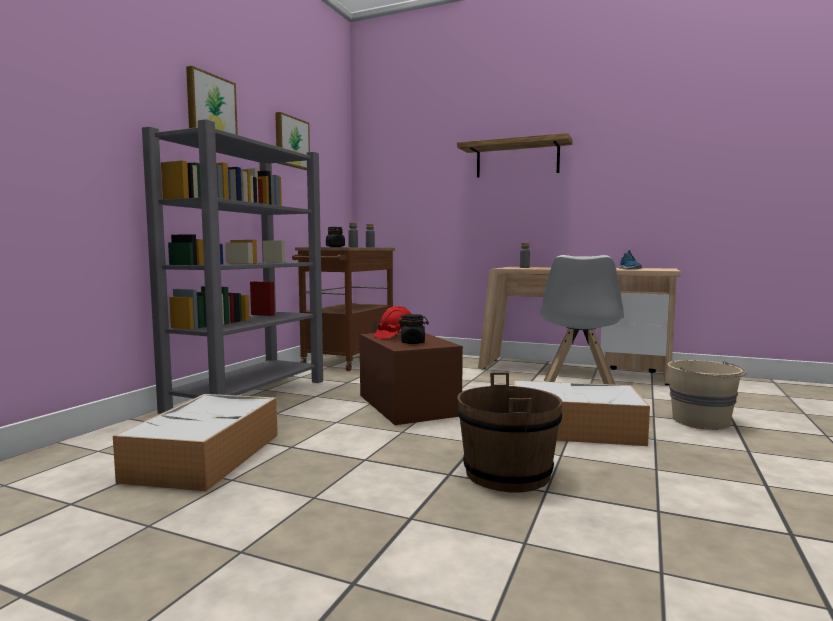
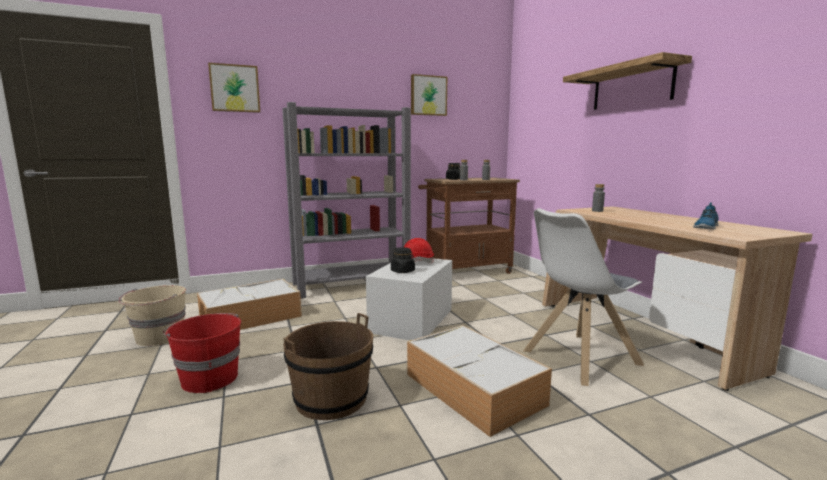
camera: 45 degrees right, 5 degrees up
(210, 106) = (344, 82): picture -> picture (235, 88)
(344, 516) = (209, 378): none -> red bucket
(407, 405) = (412, 320): brown storage box -> white storage box
(702, 421) = (632, 447): beige bucket -> beige bucket (159, 337)

